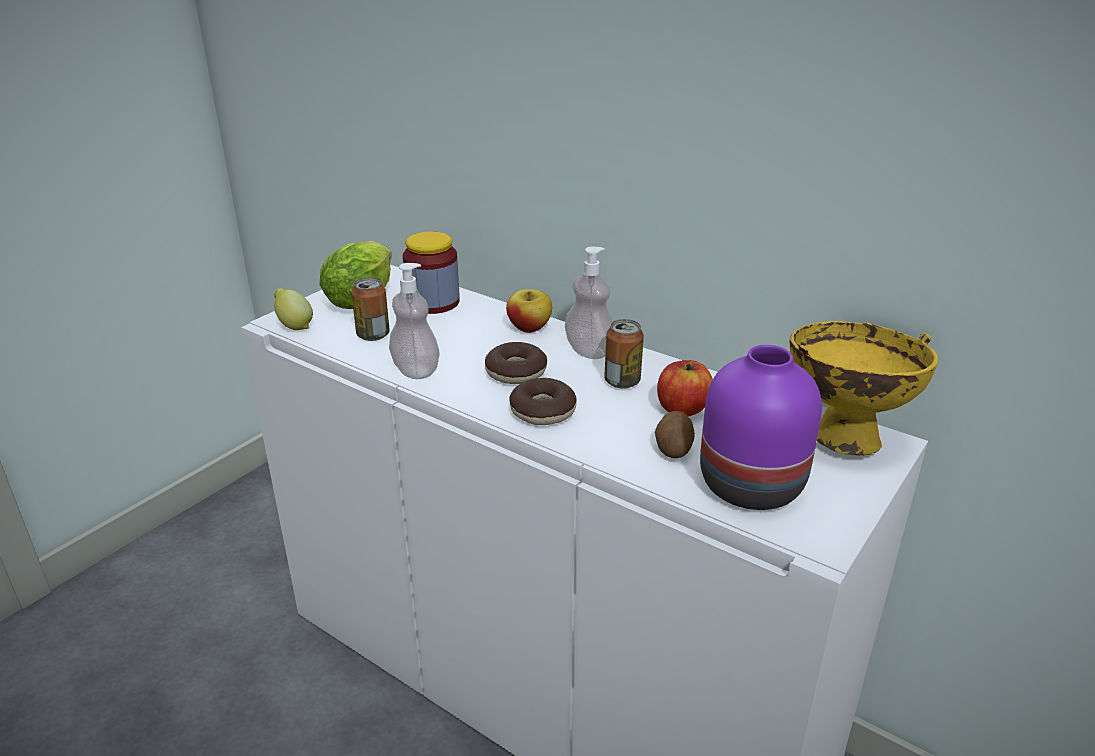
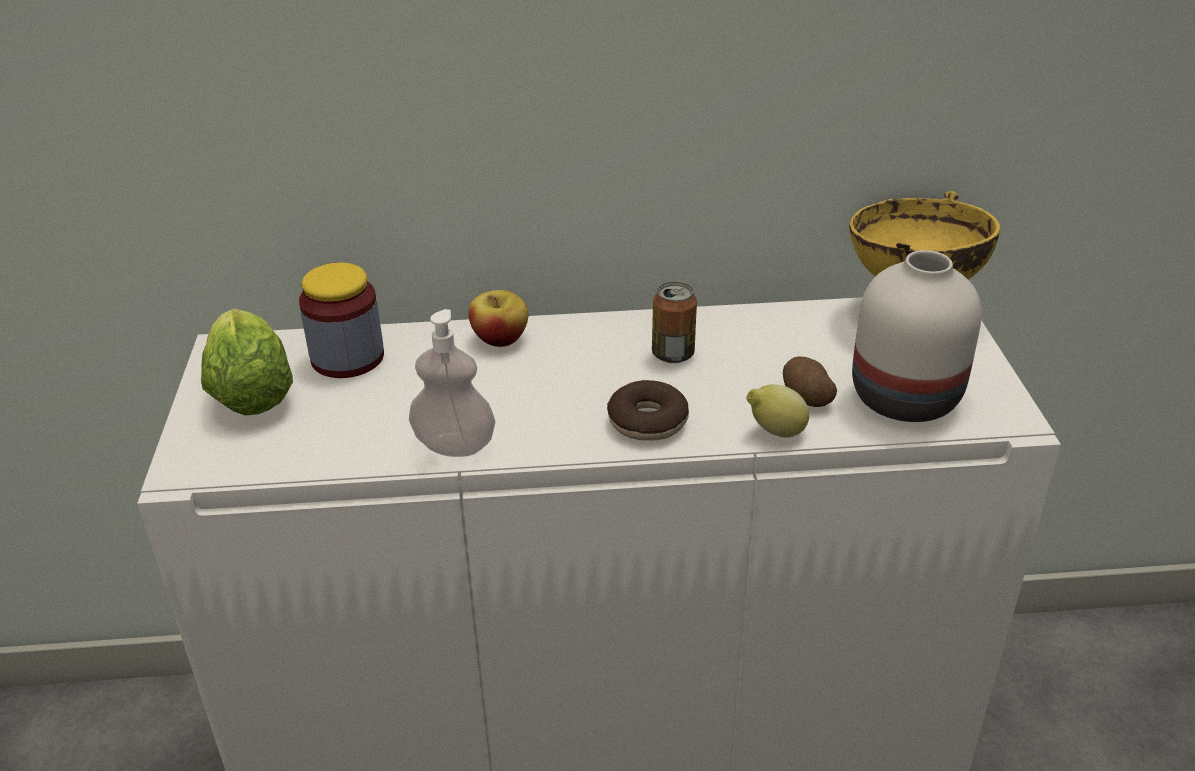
camera: 40 degrees left, 5 degrees up
(294, 326) = (217, 466): lemon -> lemon (775, 433)
(373, 335) = (338, 429): can -> none
(516, 372) = (562, 394): donut -> none
(589, 351) = (597, 337): soap dispenser -> none
(682, 408) = (760, 355): apple -> none
(753, 484) = (906, 396): purple vase -> white vase

